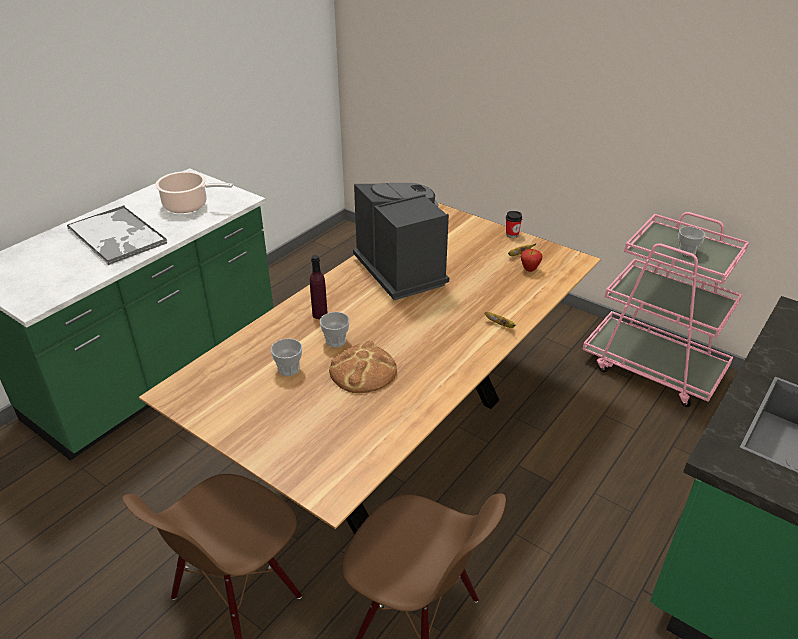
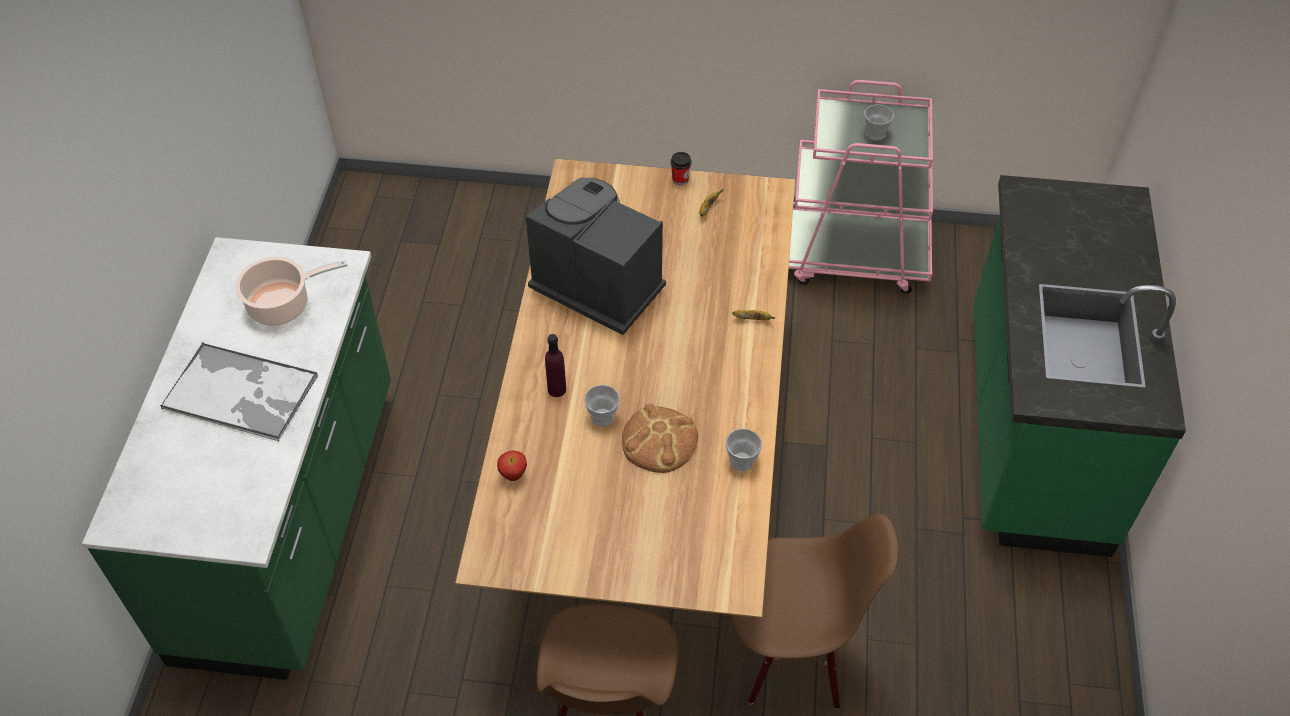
camera: 30 degrees left, 15 degrees up
(289, 369) = (583, 474): cup -> cup (742, 461)
(529, 269) = (733, 227): apple -> apple (513, 475)

